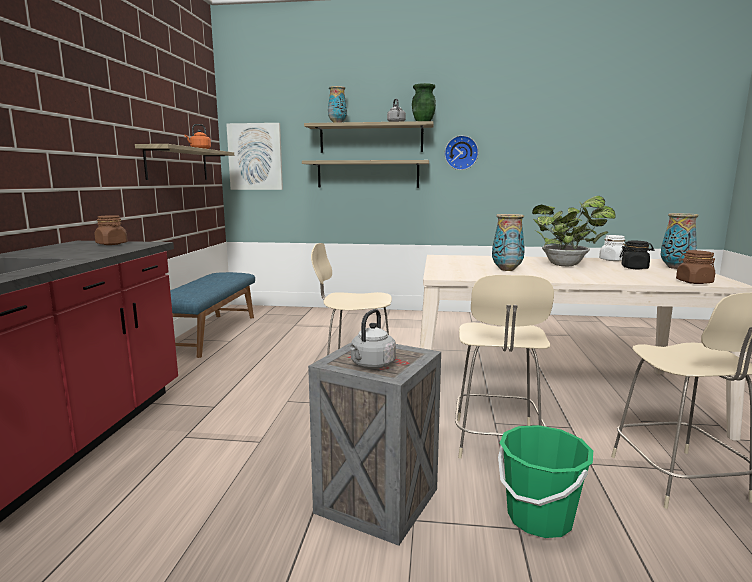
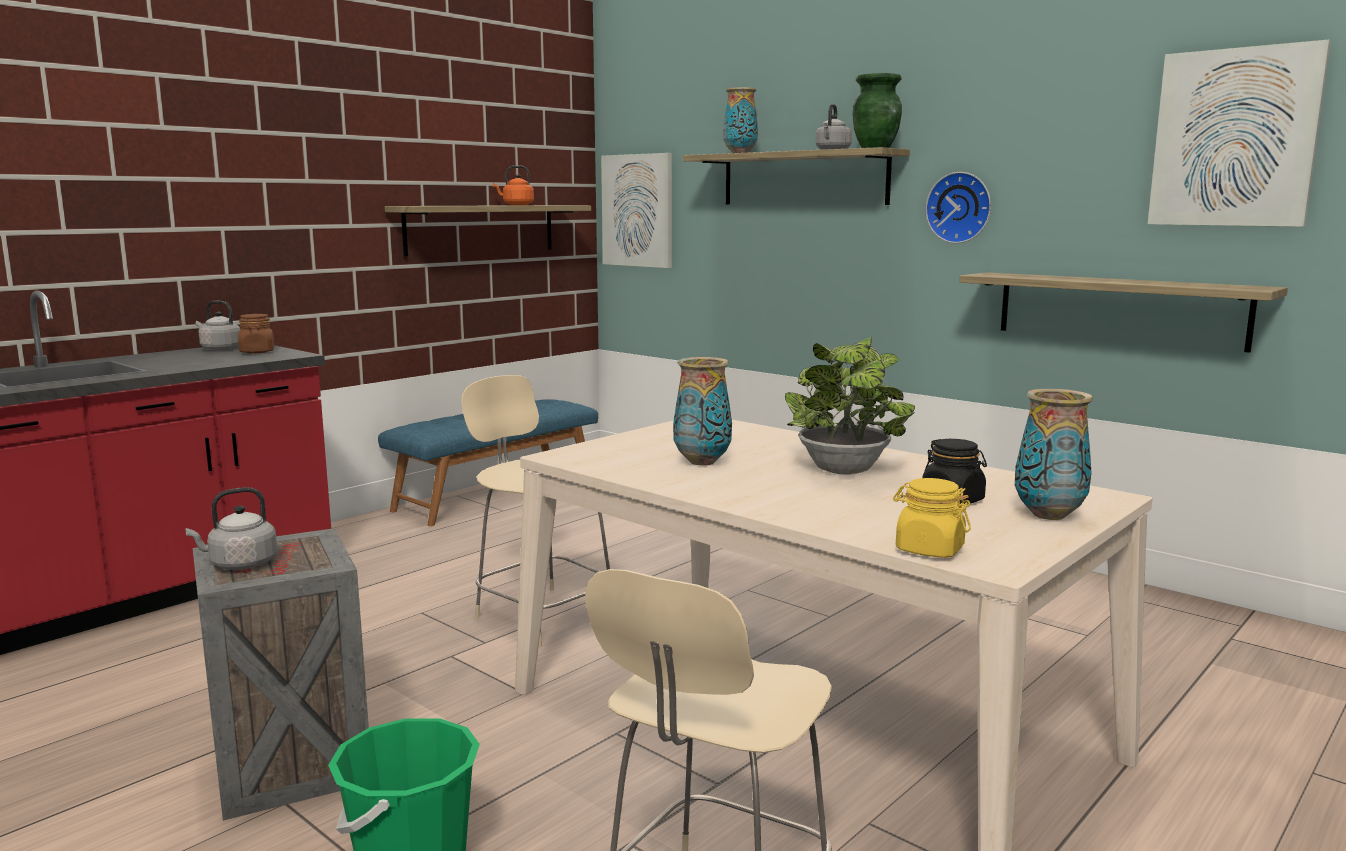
camera: 35 degrees right, 0 degrees up
(69, 245) = (219, 349): none -> grey kettle
(368, 174) = (796, 246): shelf -> shelf (1119, 309)
(496, 442) = (560, 759): beige chair -> none
(583, 122) = (1234, 138): none -> picture
(612, 260) = (990, 476): white jar -> none
(694, 282) = (929, 549): brown jar -> yellow jar

